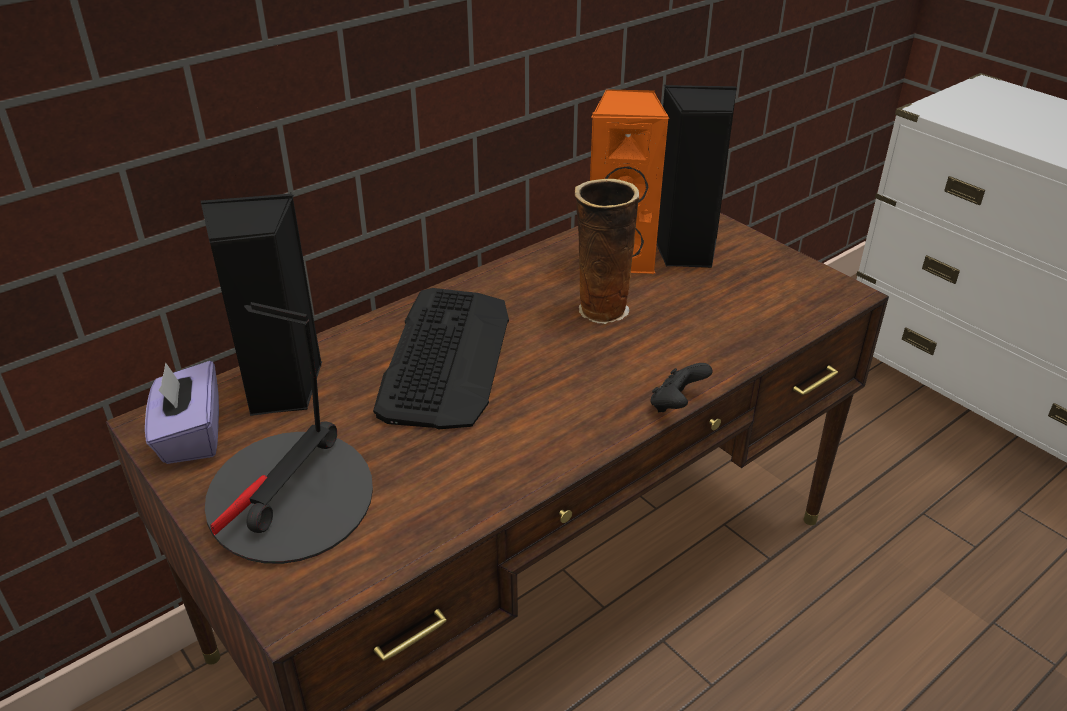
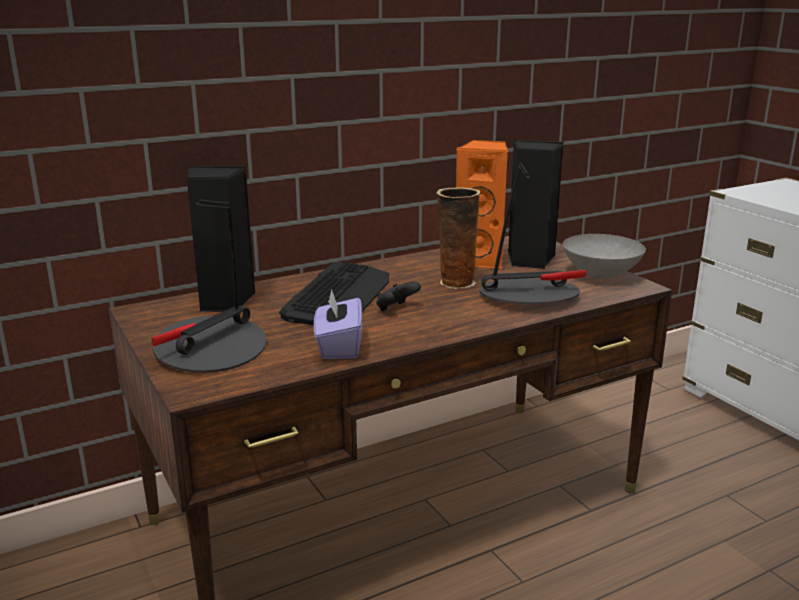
camera: 10 degrees right, 15 degrees down
(190, 435) = (158, 317): purple tissue box -> purple tissue box (339, 347)
(676, 405) = (489, 327): black game controller -> black game controller (396, 309)
(708, 329) = (529, 296): none -> table lamp
(790, 273) = (602, 274): none -> grey bowl

